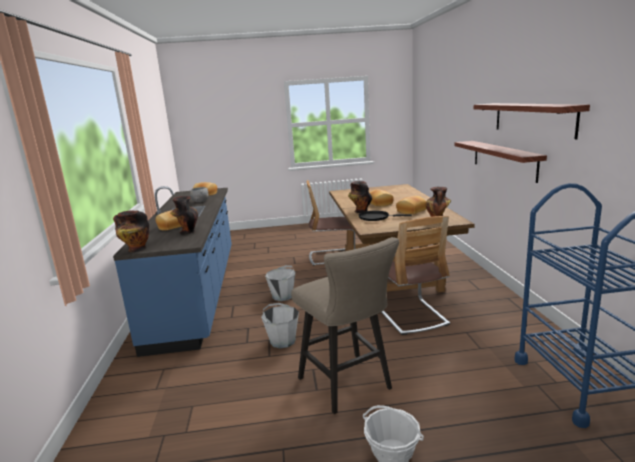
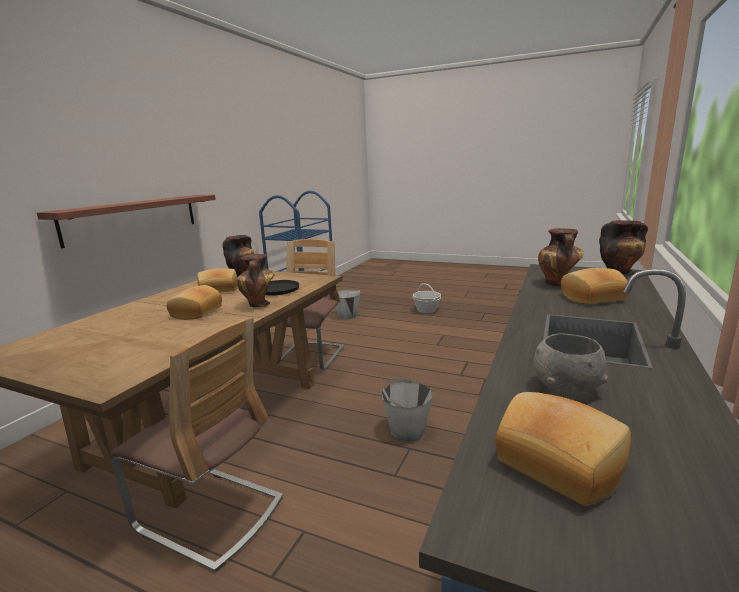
camera: 150 degrees left, 0 degrees up
(282, 341) = (447, 370): grey bucket -> grey bucket (347, 316)
(348, 386) = (421, 332): beige stool -> none
(532, 118) = (169, 162): shelf -> none

